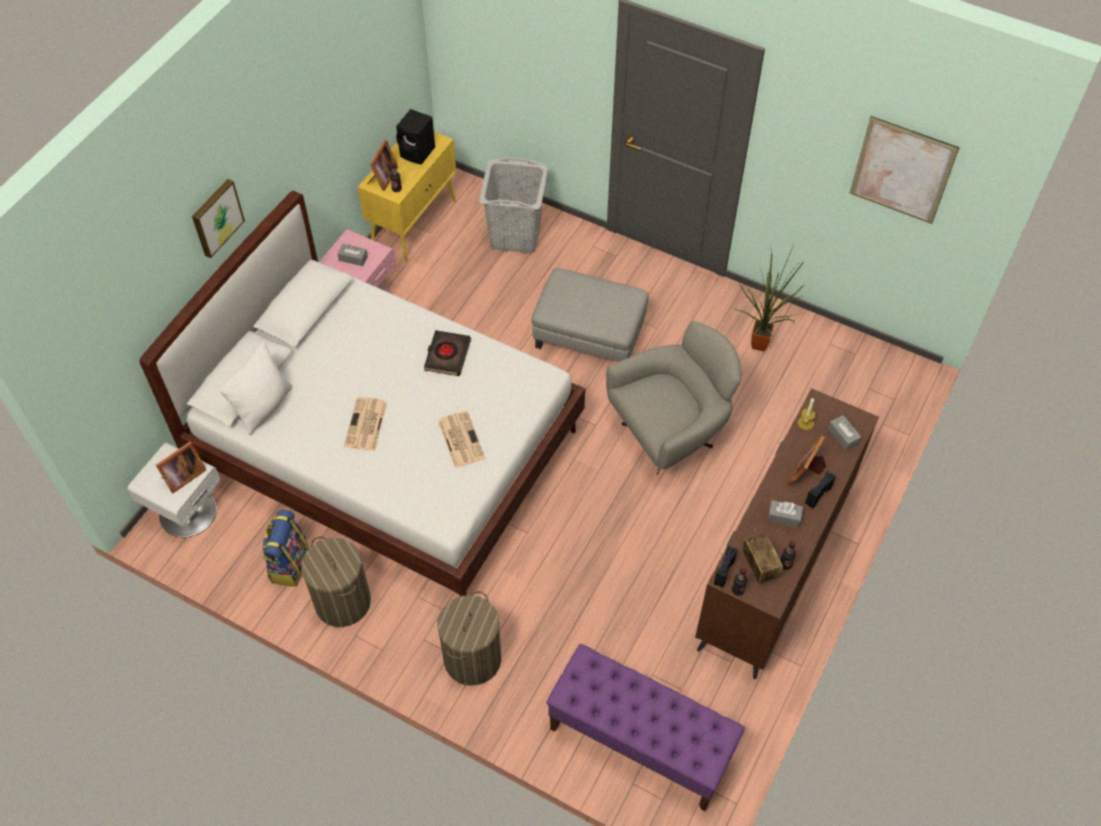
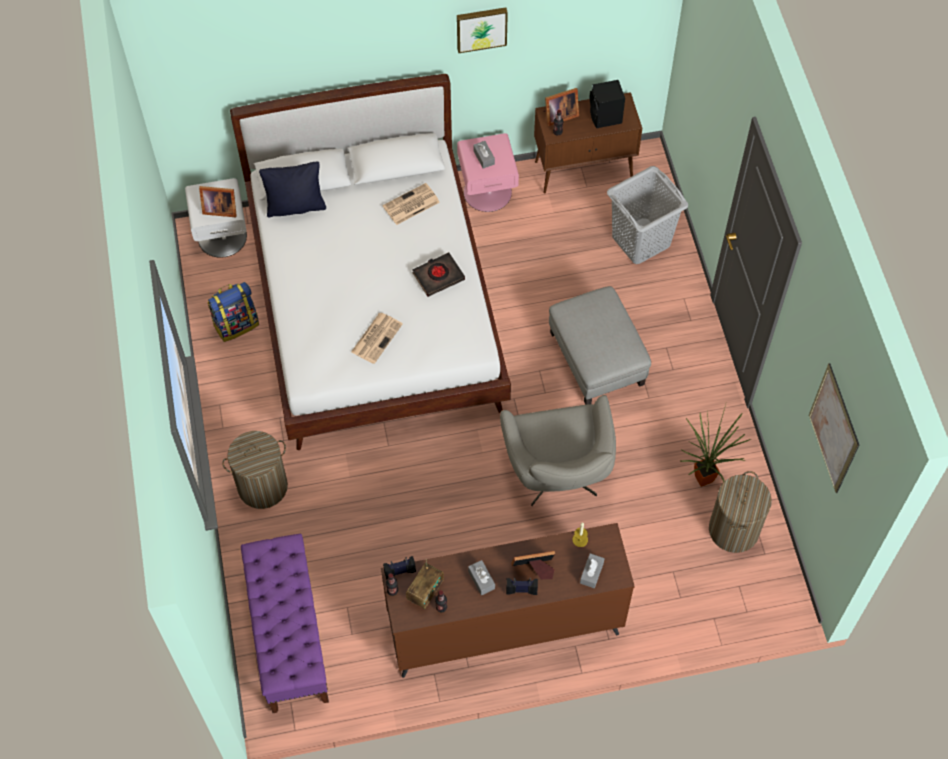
camera: 50 degrees right, 5 degrees up
(216, 217) = (354, 52): picture -> picture (481, 28)
(263, 407) = (296, 206): white pillow -> black pillow
(343, 602) = (237, 377): laundry basket -> laundry basket (734, 530)
(366, 425) = (336, 274): newspaper -> newspaper (410, 205)
(414, 223) = (584, 170): yellow cabinet -> brown cabinet
(670, 434) = (558, 476): grey armchair -> grey armchair turned 60 degrees clockwise

